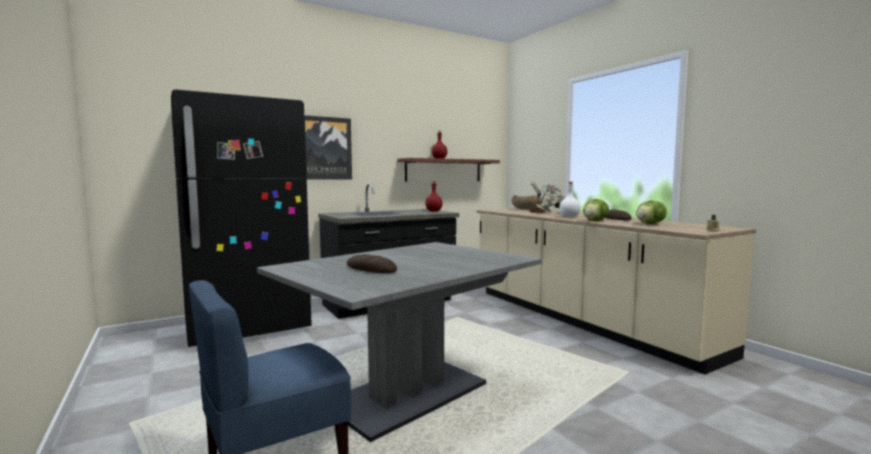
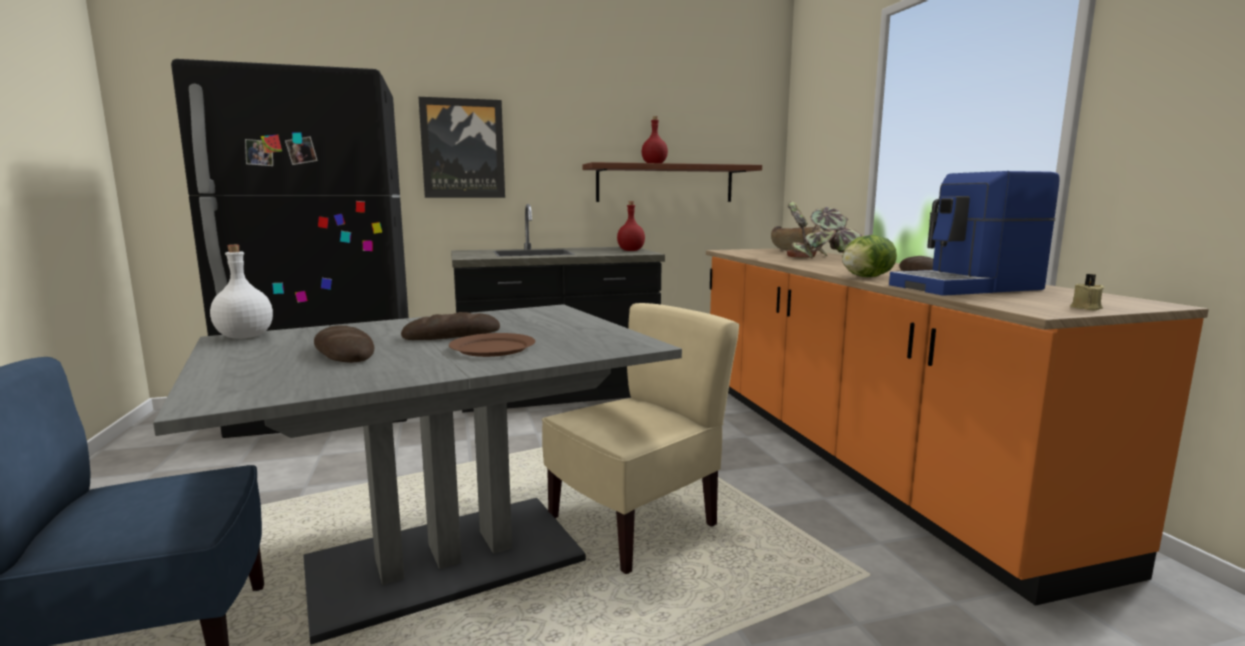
camera: 15 degrees right, 5 degrees up
(410, 258) = (452, 335): none -> bread
(448, 263) = (492, 348): none -> brown plate
(496, 364) = (634, 523): none -> beige chair
(569, 217) = (835, 267): white bottle -> white bottle (244, 337)
(581, 319) = (853, 453): beige counter -> orange counter
(649, 224) = (968, 287): lettuce -> coffee machine

